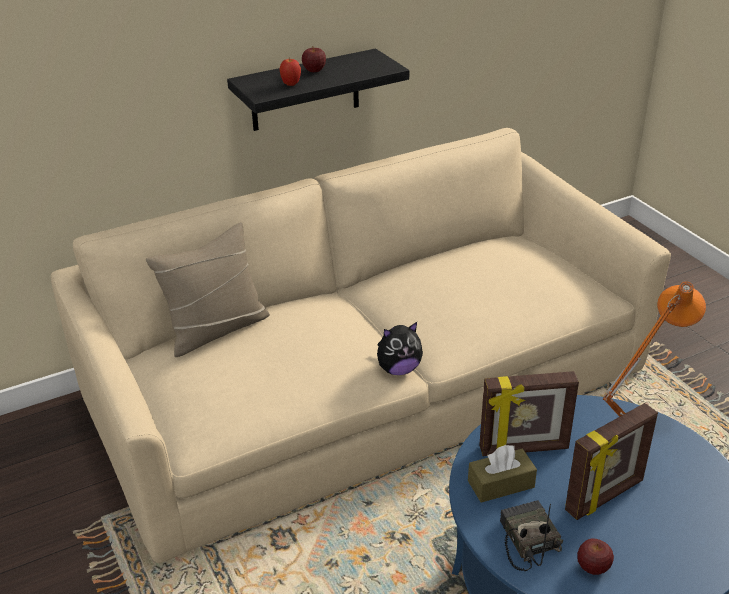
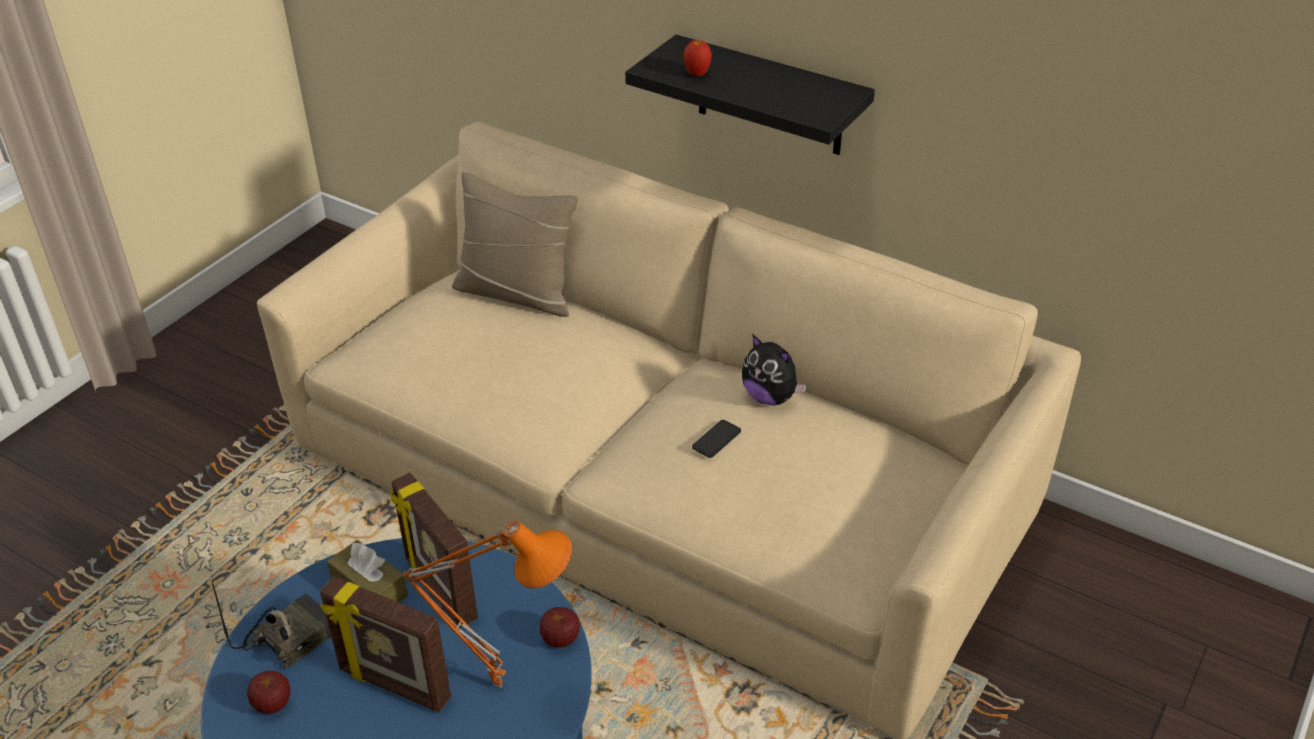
camera: 60 degrees right, 5 degrees up
(314, 70) = (754, 74): apple -> apple (561, 640)
(398, 369) = (560, 453): plush toy -> plush toy (770, 397)
(454, 296) = (716, 439): none -> phone

